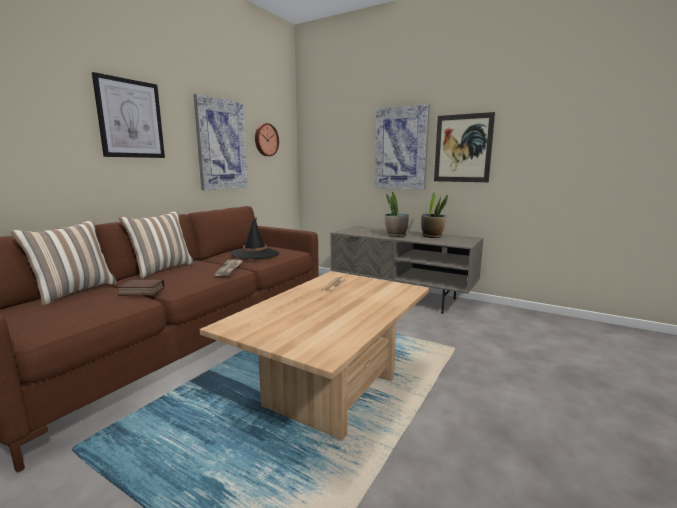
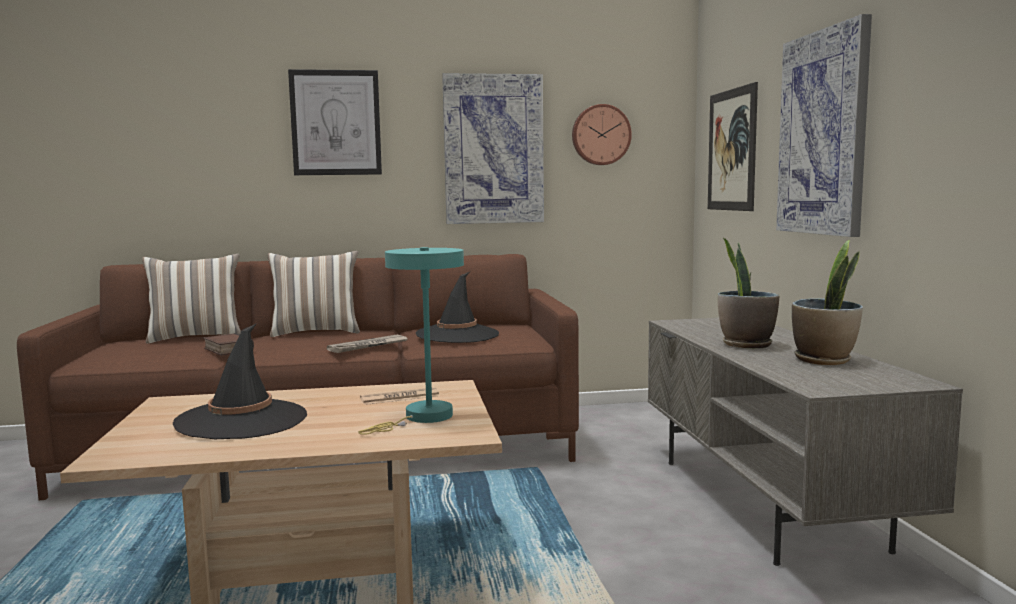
camera: 50 degrees right, 5 degrees down
(310, 316) = (242, 420): none -> black hat
(375, 289) = (422, 418): none -> turquoise table lamp
(462, 148) = (931, 123): picture -> picture (731, 150)

